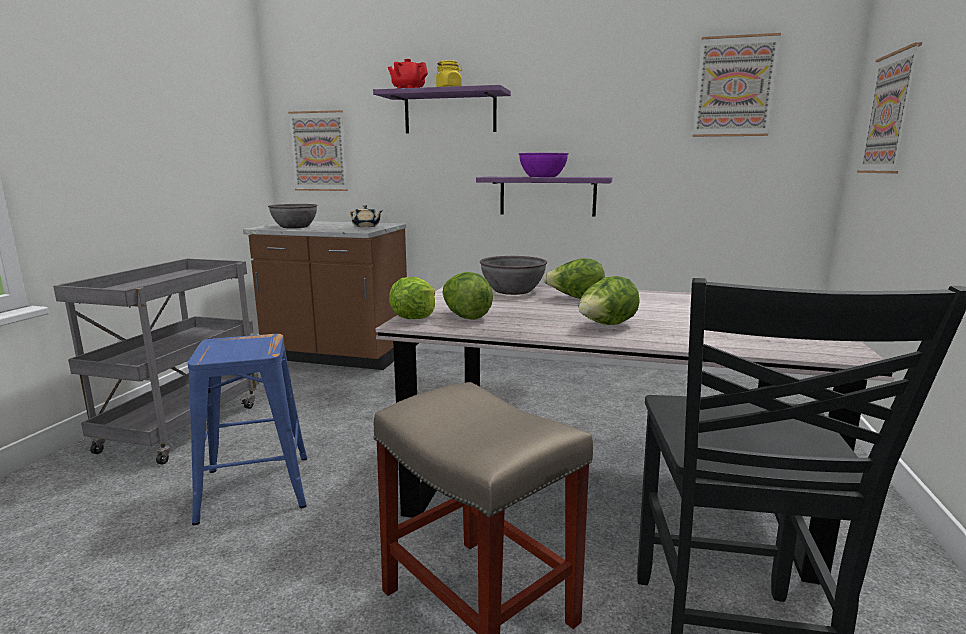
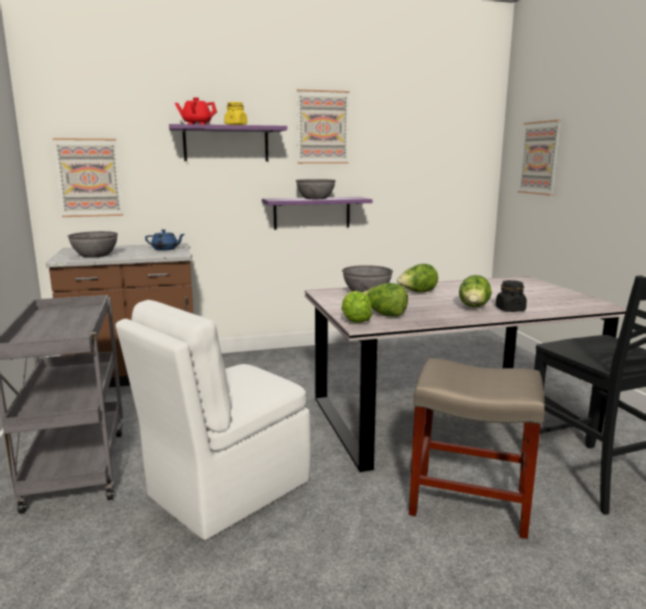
camera: 30 degrees left, 0 degrees up
(254, 488) = (225, 490): blue stool -> white chair
(366, 226) = (165, 249): beige teapot -> blue teapot
(543, 176) = (315, 198): purple bowl -> grey bowl
(656, 336) = (510, 309): none -> black jar
(734, 87) = (436, 132): picture -> picture (322, 127)

